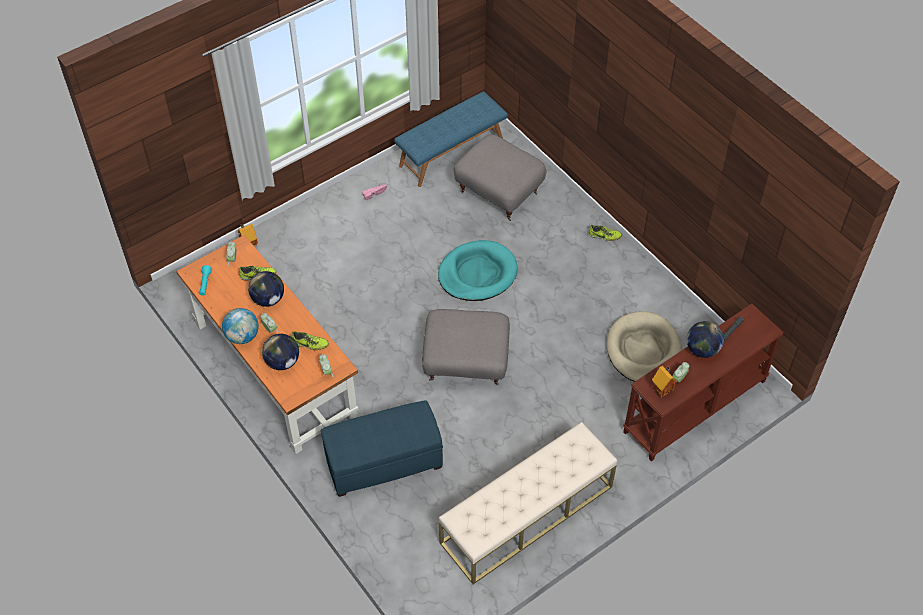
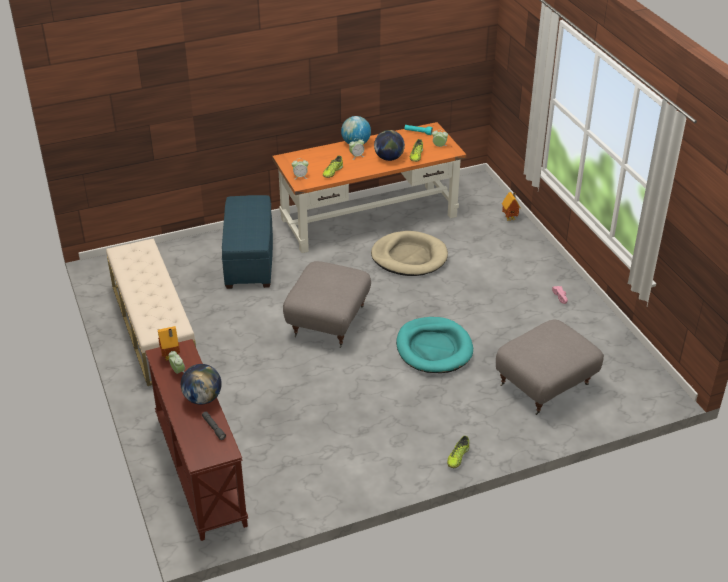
camera: 105 degrees right, 15 degrees down
(282, 362) = (321, 158): globe -> none
(451, 152) = (613, 360): blue bench -> none
(643, 350) = (288, 448): beige dog bed -> beige dog bed (409, 257)

